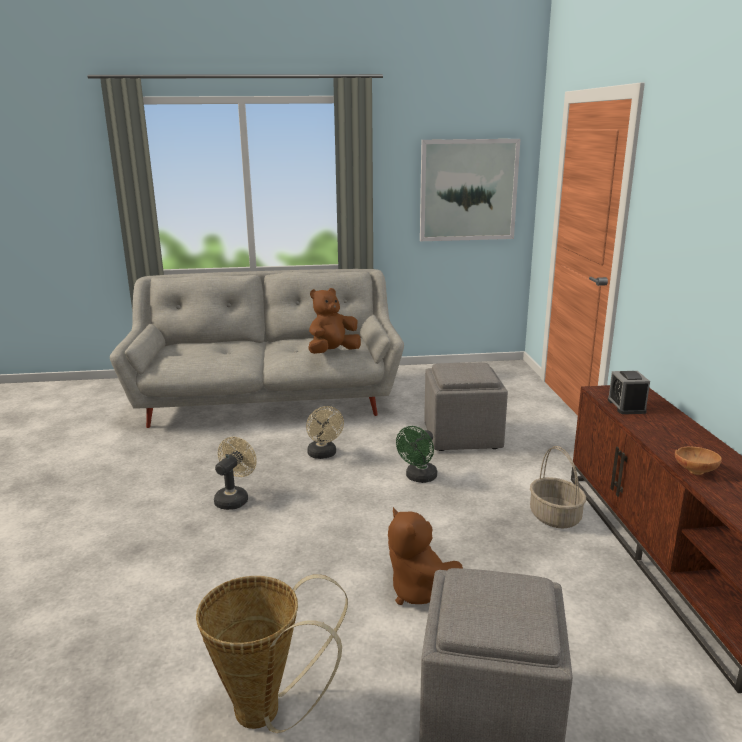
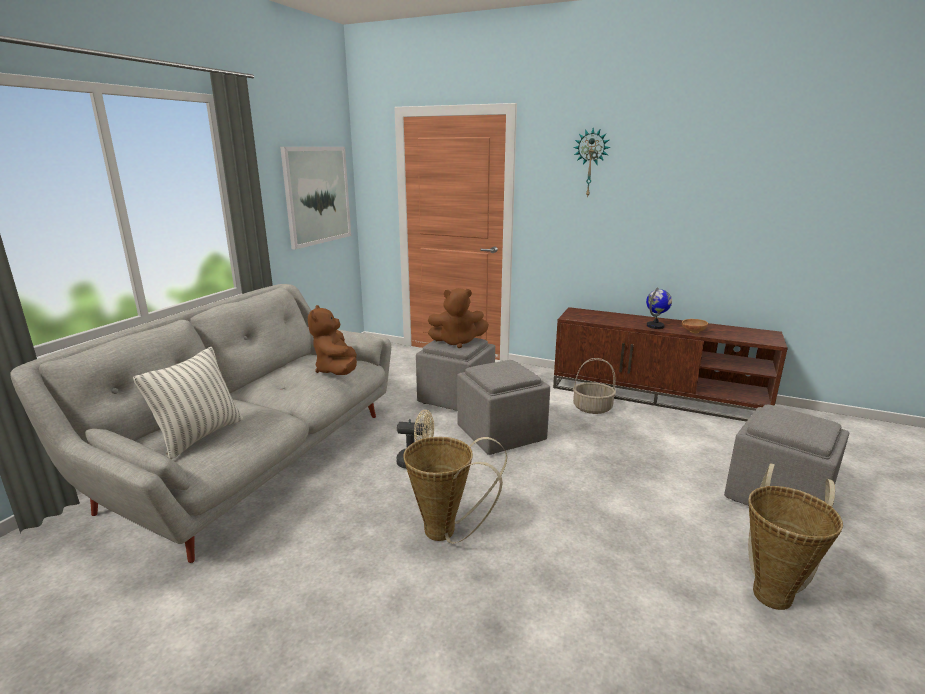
camera: 60 degrees left, 0 degrees up
(192, 353) = (200, 436): none -> pillow
(234, 498) = (447, 533): beige fan -> basket
(419, 478) = (501, 434): green fan -> grey ottoman
(421, 592) = (652, 481): brown plush toy -> brown plush toy (457, 342)
(626, 406) = (599, 319): alarm clock -> none
(668, 442) = (655, 326): none -> globe
(690, 172) = (590, 163): none -> wall clock

